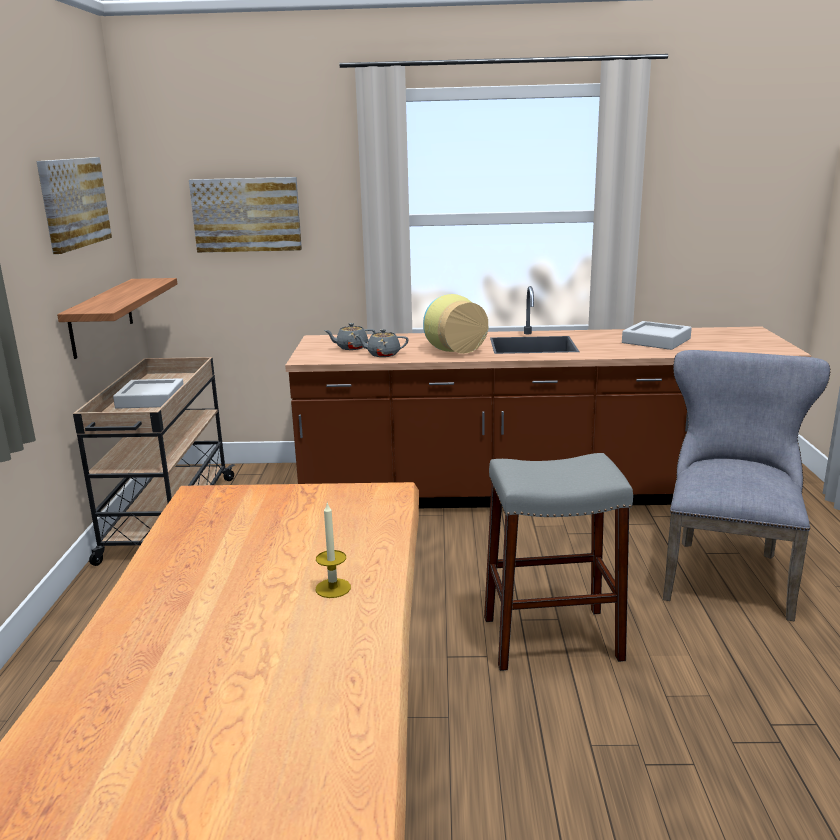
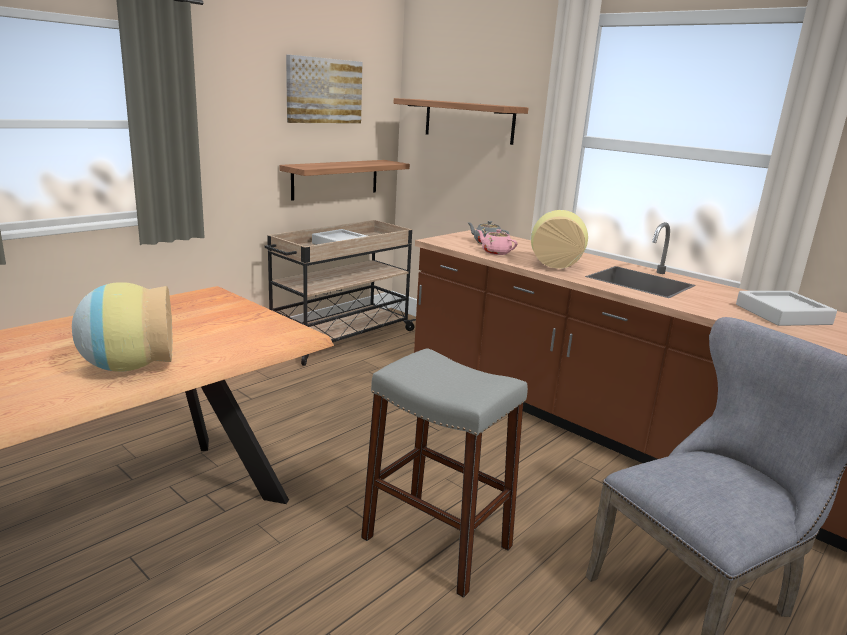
camera: 40 degrees right, 0 degrees up
(247, 214) = (468, 121): picture -> shelf
(333, 588) = (128, 366): candle -> vase
(383, 354) = (495, 252): grey teapot -> pink teapot

